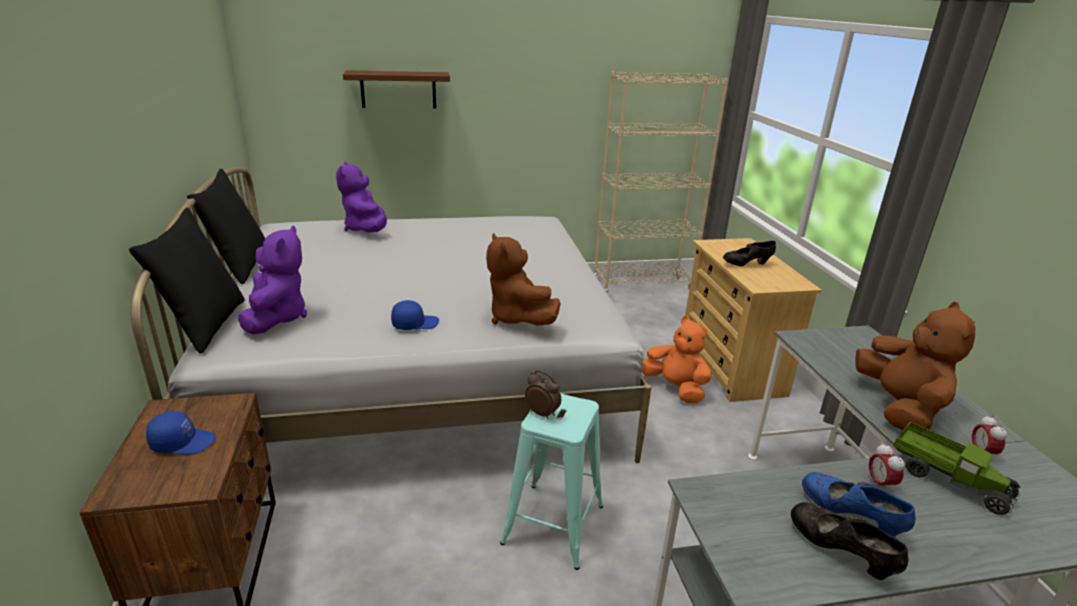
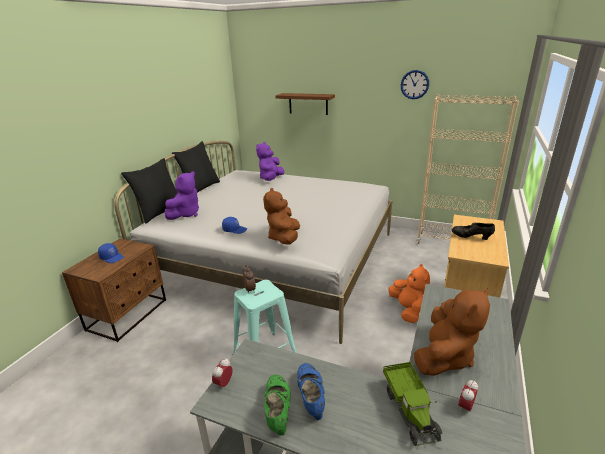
camera: 35 degrees right, 0 degrees up
(576, 56) = (414, 84): none -> wall clock
(839, 553) = (277, 411): black shoe -> green shoe
(880, 483) = (358, 391): alarm clock -> alarm clock (223, 383)

